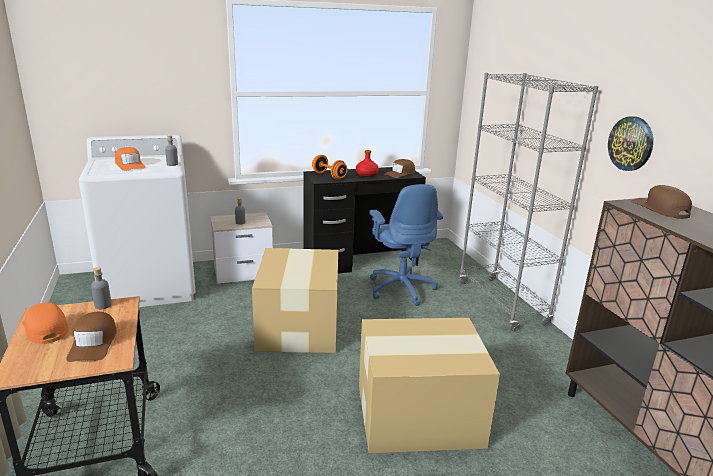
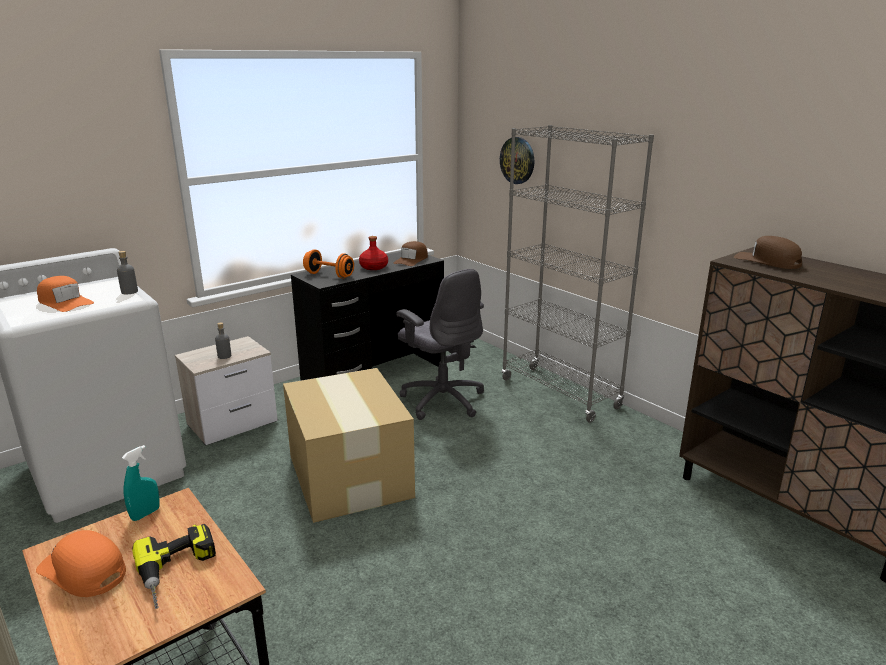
camera: 20 degrees left, 0 degrees up
(93, 343) = (179, 572): brown cap -> power drill
(103, 305) = (145, 514): grey bottle -> turquoise spray bottle
(401, 288) = (442, 400): blue office chair -> grey office chair
(420, 416) = (556, 546): cardboard box -> none
(631, 143) = (701, 194): wall clock -> wall clock (517, 160)

